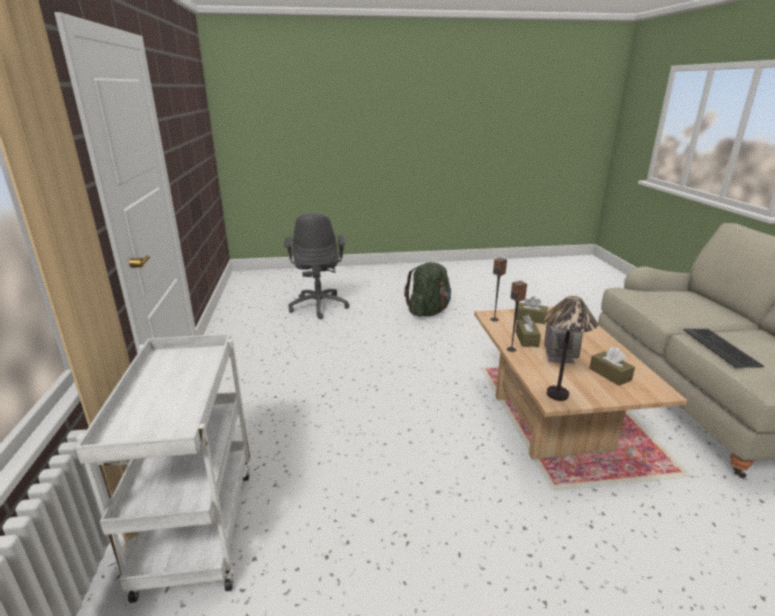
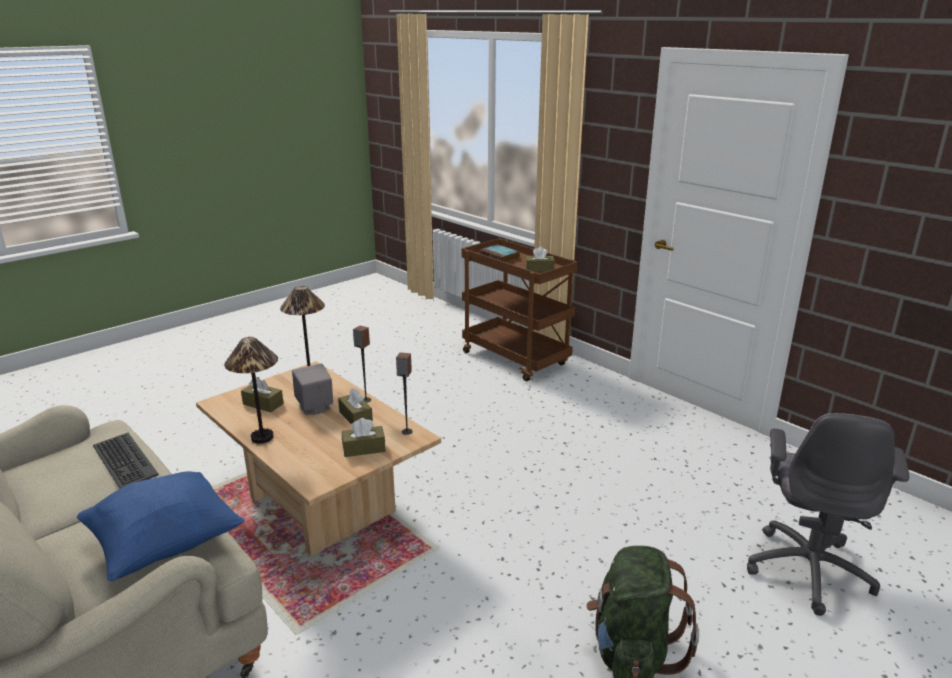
camera: 145 degrees right, 0 degrees up
(159, 416) = (500, 257): none -> book
(182, 365) = (539, 269): none -> brown tissue box
(197, 526) = (516, 359): white cart -> brown cart
(319, 306) = (809, 569): grey office chair -> grey office chair turned 120 degrees counterclockwise
(608, 345) = (262, 438): none -> table lamp
(657, 297) = (165, 546): none -> blue pillow

